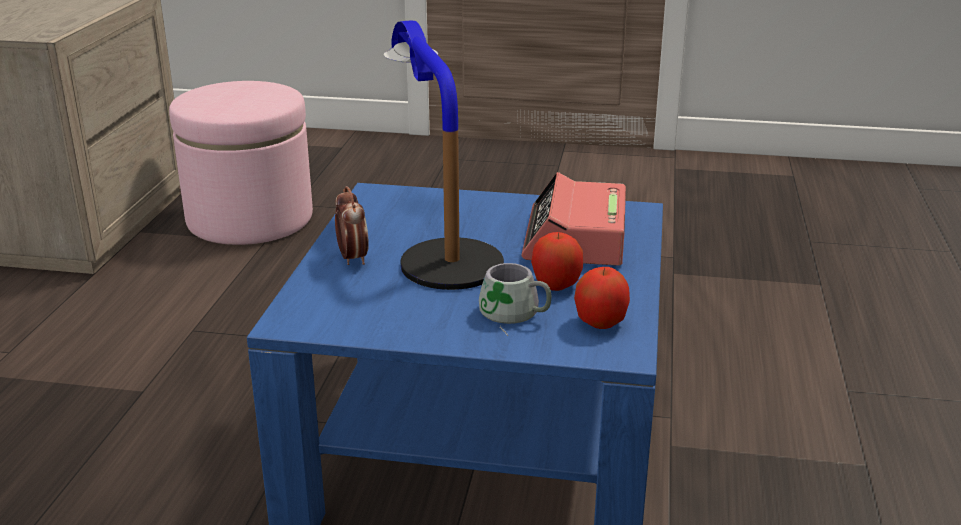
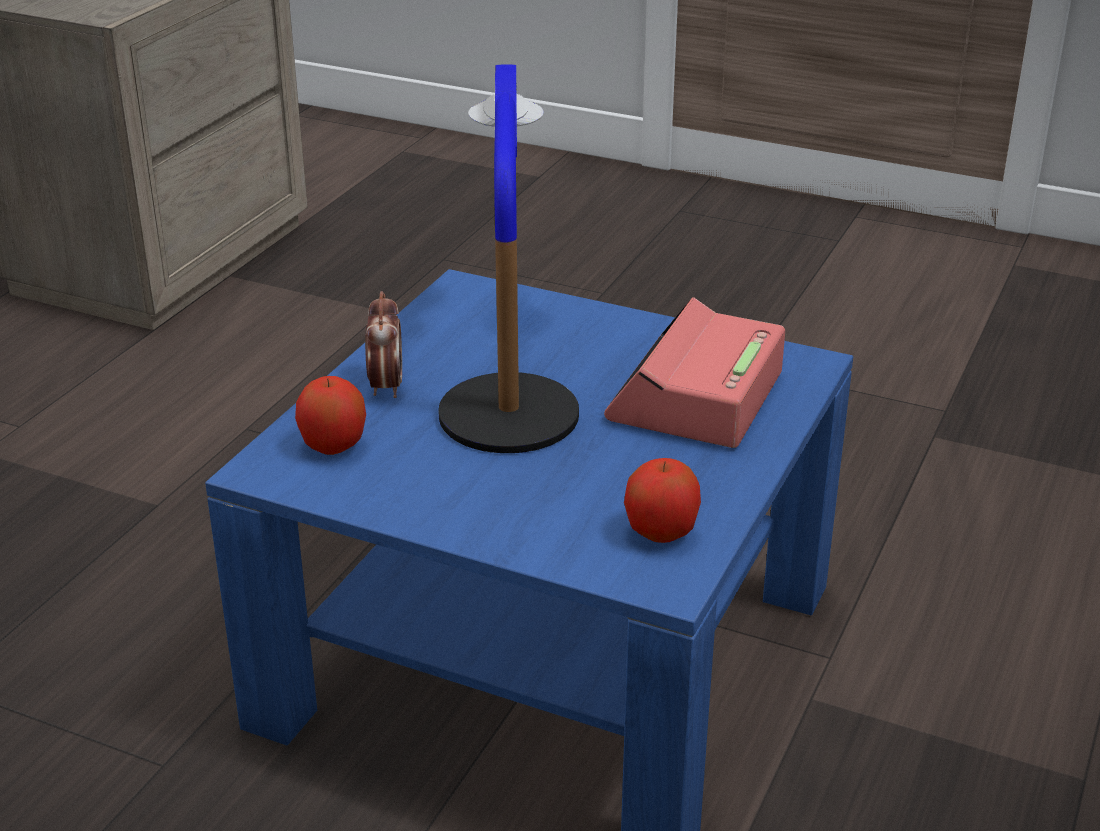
camera: 15 degrees right, 5 degrees up
(250, 219) = (376, 274): pink ottoman -> none
(512, 315) = (549, 503): grey mug -> none
(556, 284) = (632, 465): apple -> apple (333, 445)

